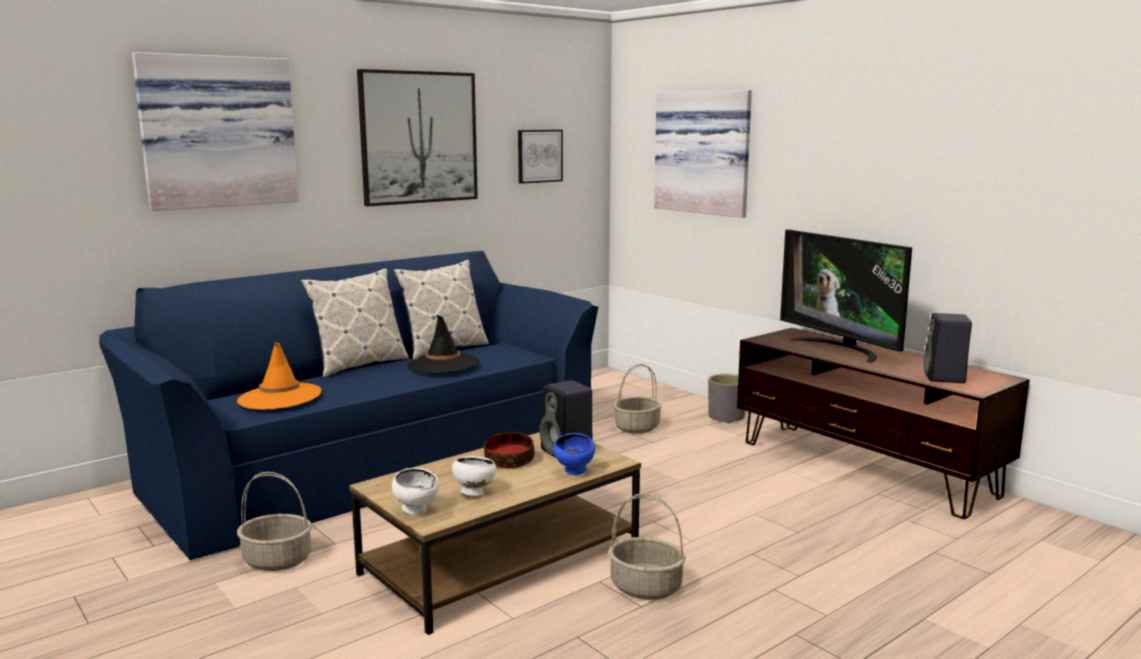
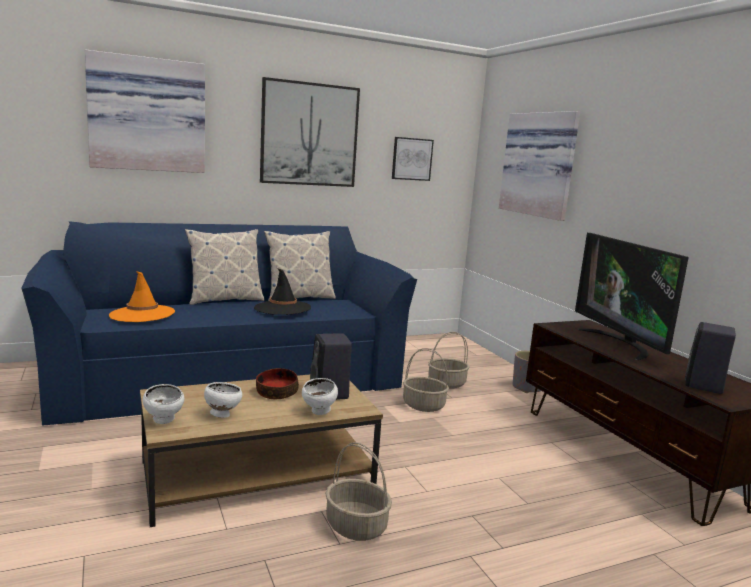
camera: 15 degrees right, 0 degrees up
(278, 560) = (99, 438): basket -> basket (424, 405)
(575, 472) = (319, 412): blue bowl -> white bowl

